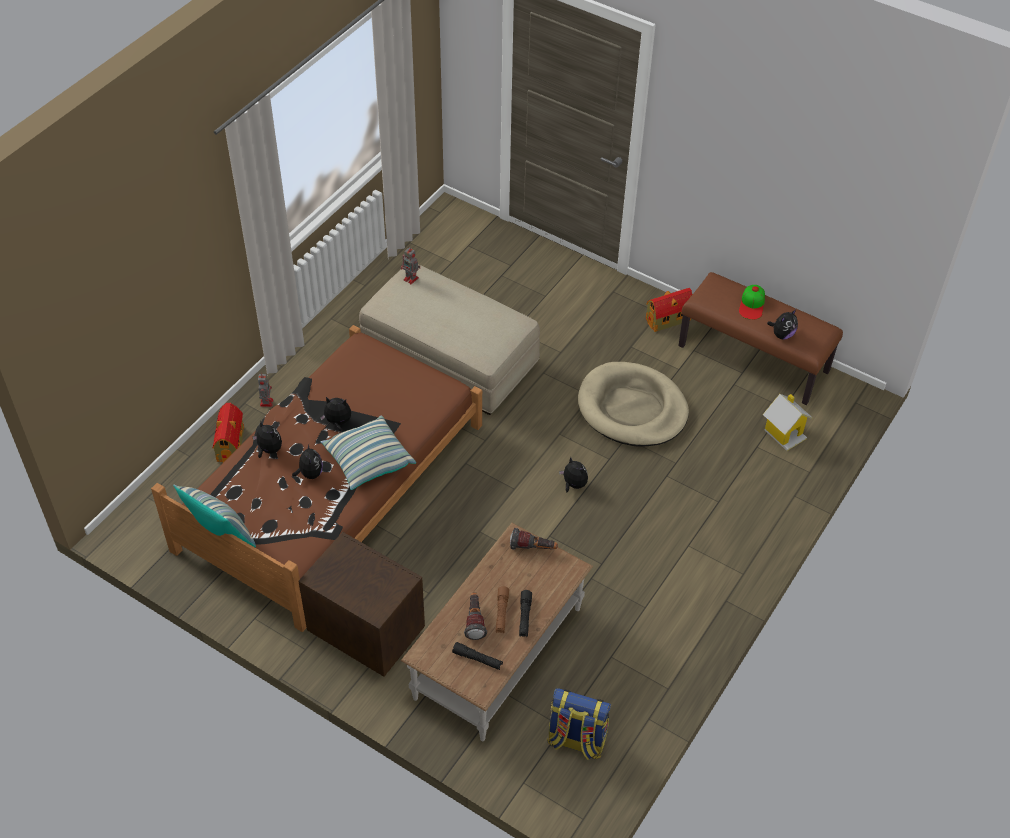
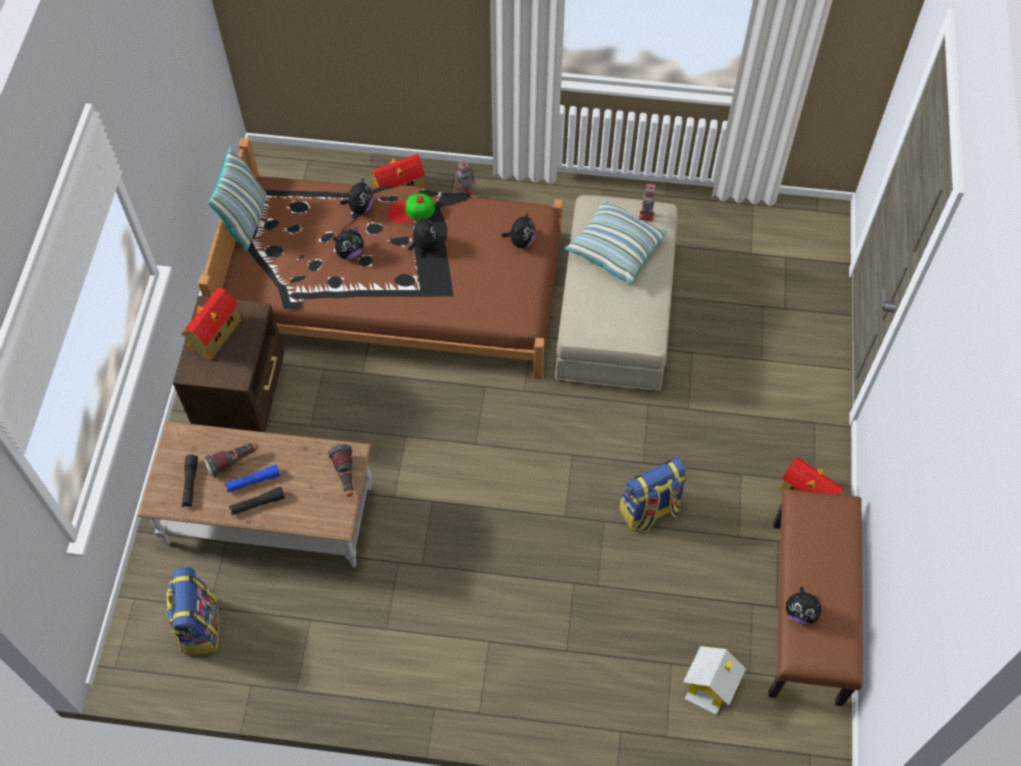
camera: 65 degrees right, 10 degrees up
(350, 582) = (214, 335): none -> toy house
(368, 461) = (391, 291): pillow -> pillow (615, 250)
(501, 613) = (253, 481): brown flashlight -> blue flashlight
(573, 485) = (510, 496): plush toy -> plush toy (520, 241)
(632, 408) = (649, 511): beige dog bed -> backpack
(752, 305) = (829, 561): cap -> cap (411, 211)

